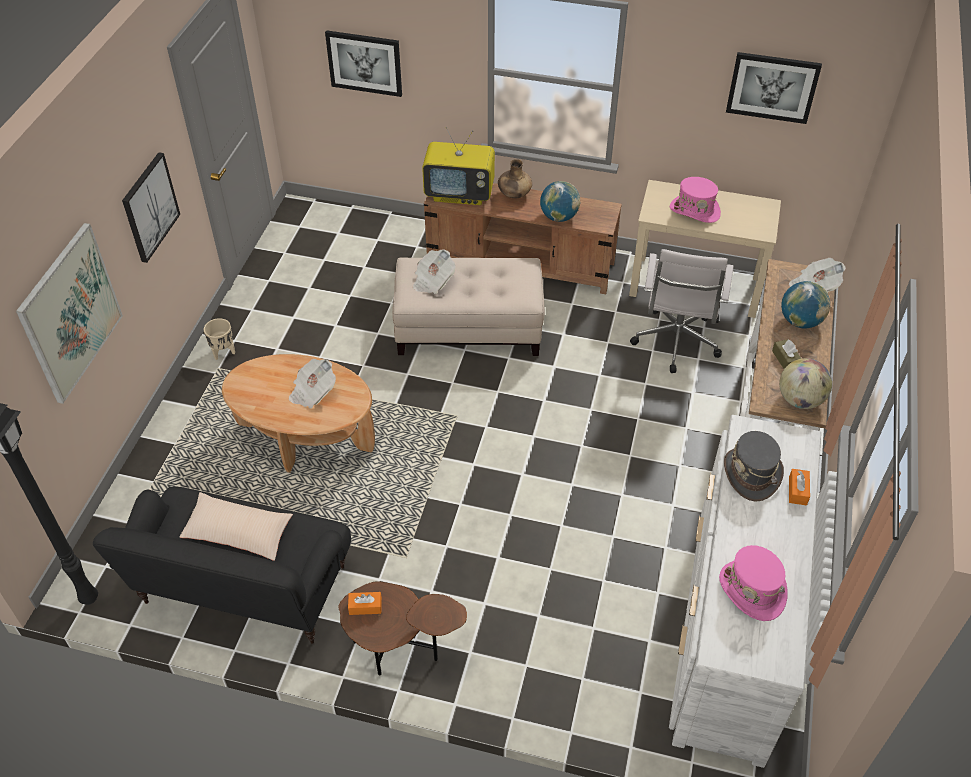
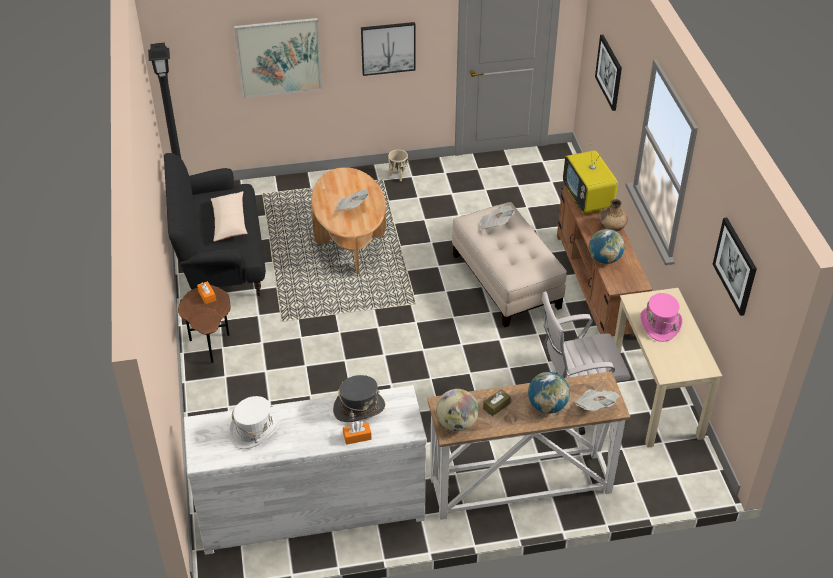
camera: 65 degrees right, 5 degrees down
(752, 590) = (254, 430): pink hat -> white hat

